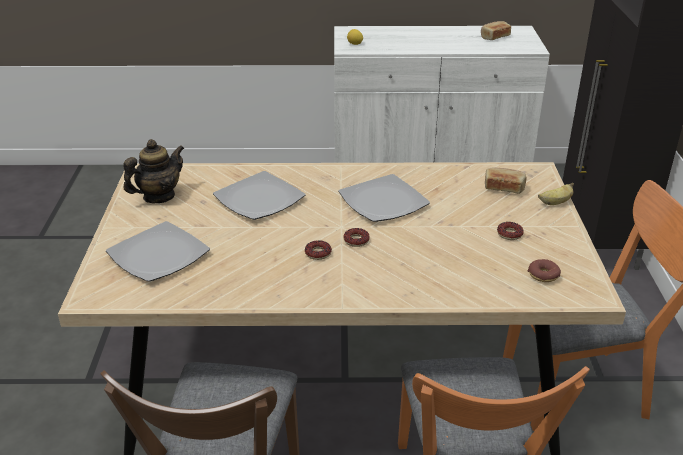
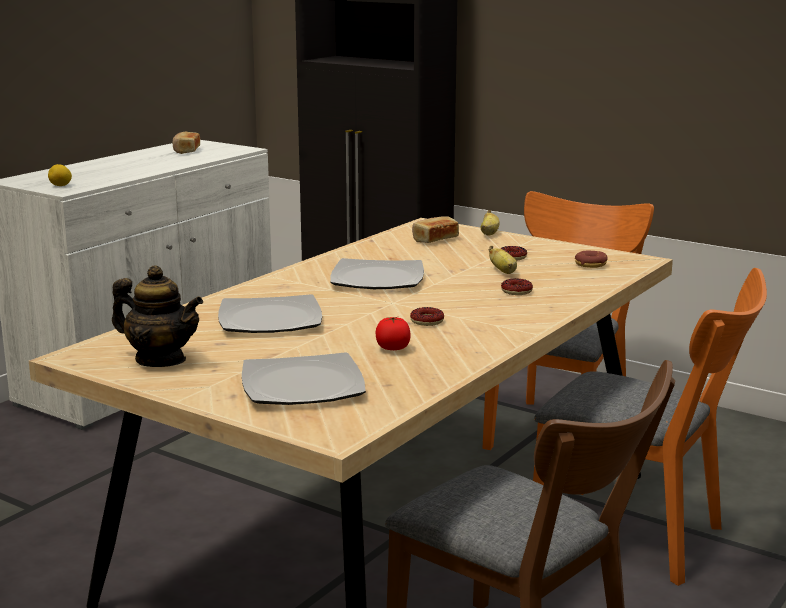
camera: 55 degrees left, 15 degrees down
(158, 196) = (160, 360): teapot -> teapot turned 120 degrees clockwise
(251, 260) = (392, 348): none -> tomato
(356, 240) = (429, 303): donut -> donut (516, 291)
(467, 243) = (503, 272): none -> banana

